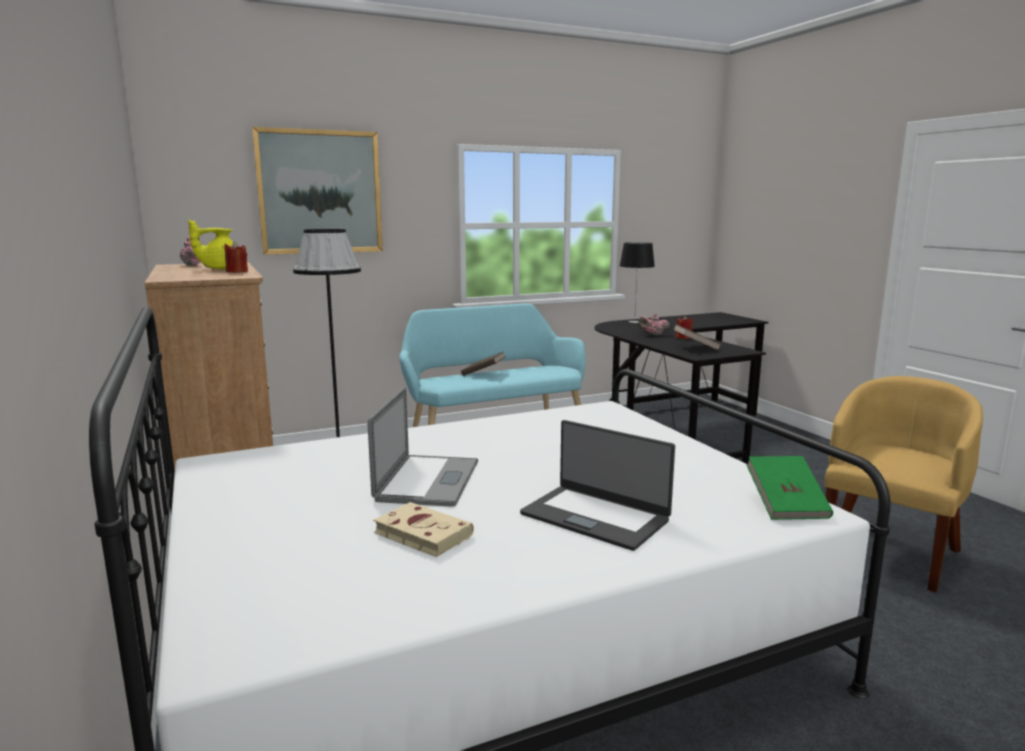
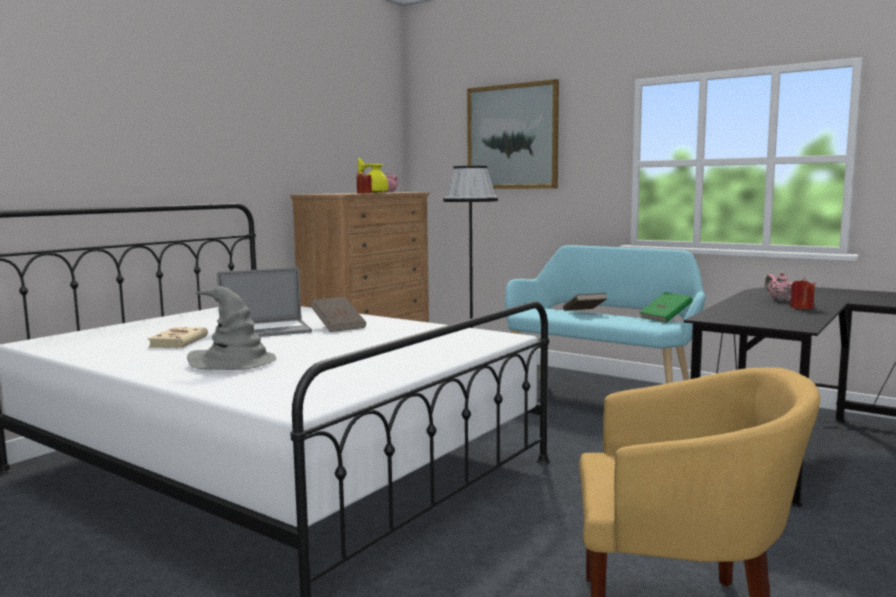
camera: 60 degrees right, 5 degrees down
(595, 516) = (233, 362): laptop -> grey hat
(634, 321) = (837, 291): table lamp -> none
(696, 347) = (755, 314): brown book -> brown book (338, 326)
(786, 505) = (306, 398): green book -> green book (665, 318)

